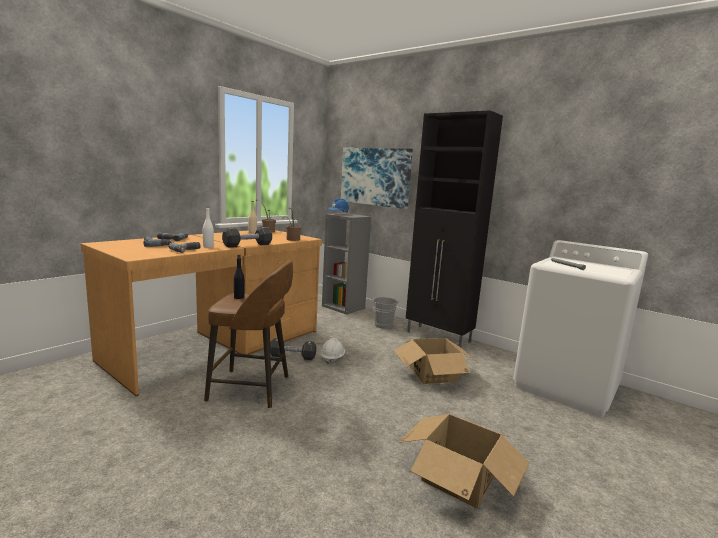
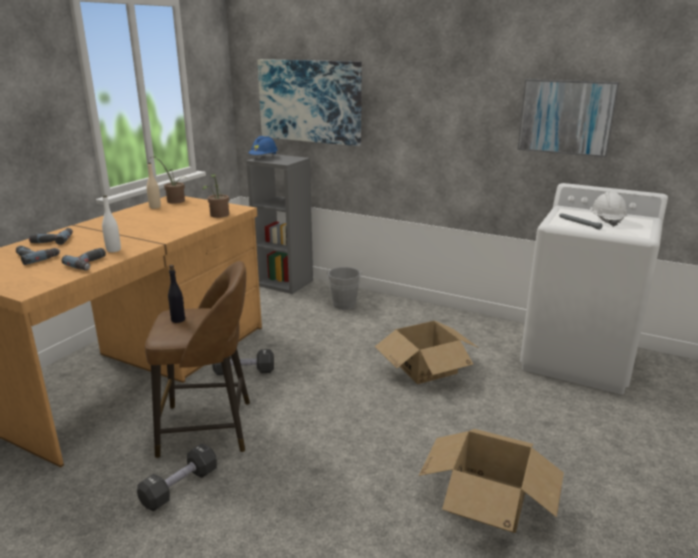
camera: 10 degrees left, 10 degrees up
(247, 245) = (166, 238): black dumbbell -> black dumbbell (180, 487)
(332, 358) = (296, 365): white hard hat -> white hard hat (606, 220)
(439, 337) = (418, 311): black cabinet -> none
(563, 189) = (566, 117): none -> picture

